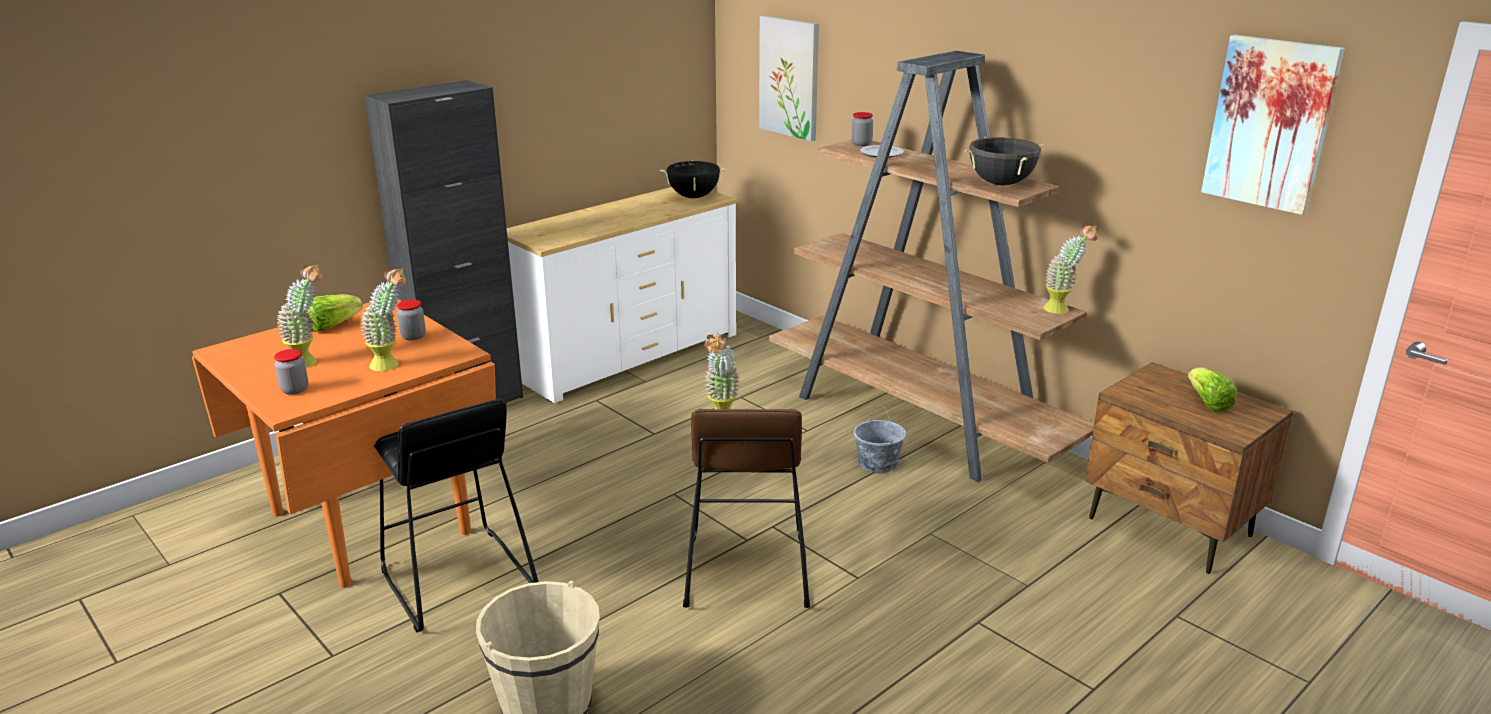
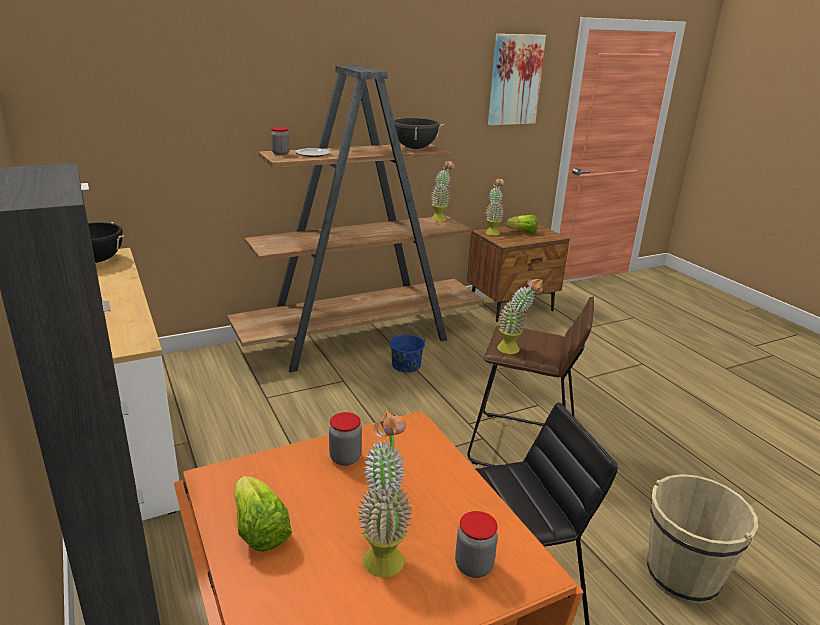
camera: 75 degrees left, 0 degrees up
(392, 364) = (424, 477): potted plant -> potted plant (492, 232)
(790, 77) = (136, 119): picture -> none
(878, 463) = (406, 365): grey bucket -> blue bucket

